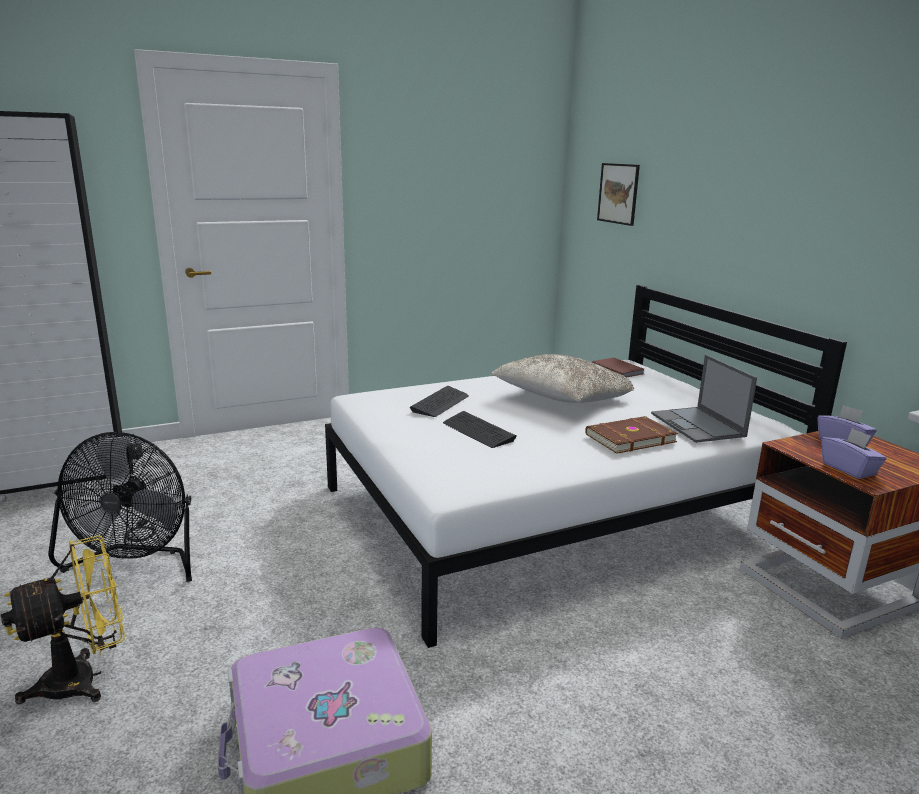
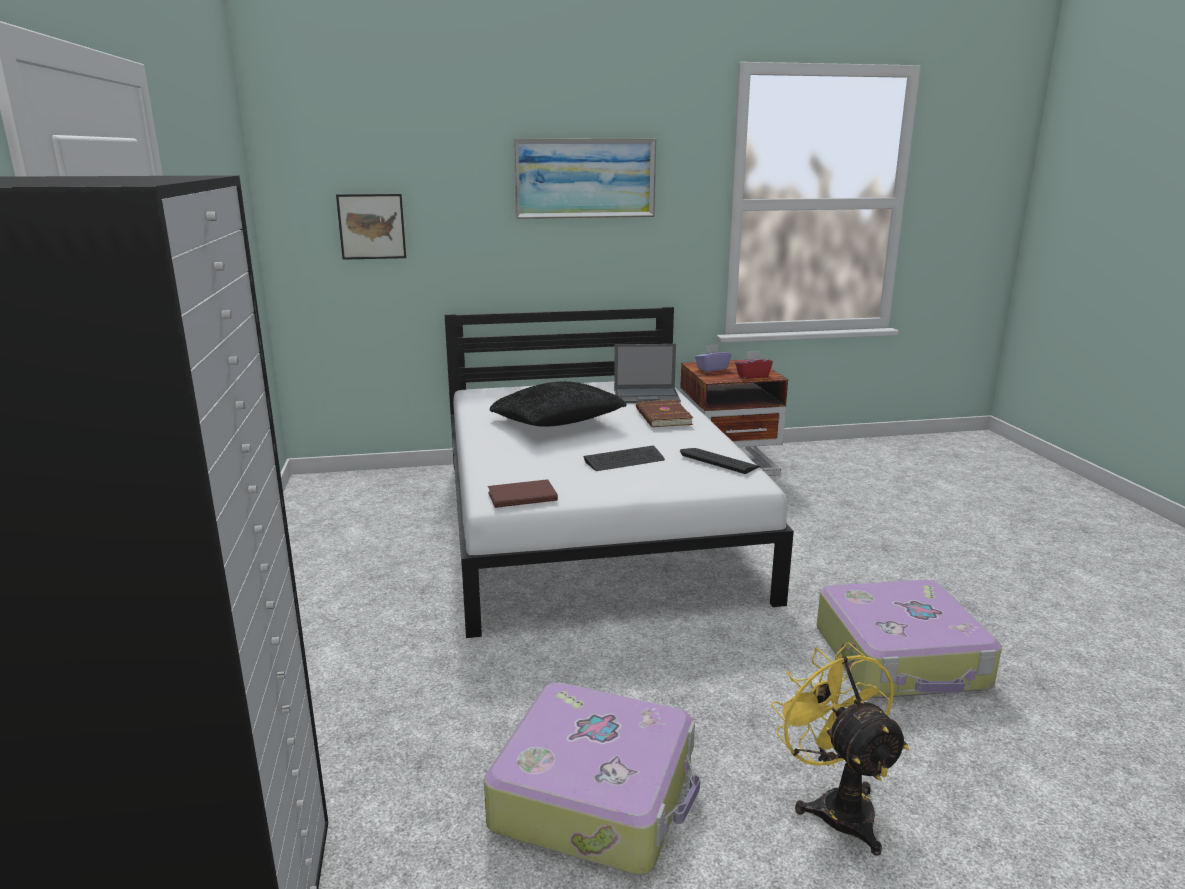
camera: 75 degrees left, 0 degrees up
(135, 560) = (596, 794): black fan -> suitcase
(440, 403) = (542, 466): keyboard -> keyboard (719, 461)
(562, 398) = (556, 423): beige pillow -> black pillow
(618, 369) = (492, 396): brown book -> brown book (521, 496)
(787, 154) = (585, 178): none -> picture
(849, 469) = (752, 376): purple tissue box -> red tissue box

